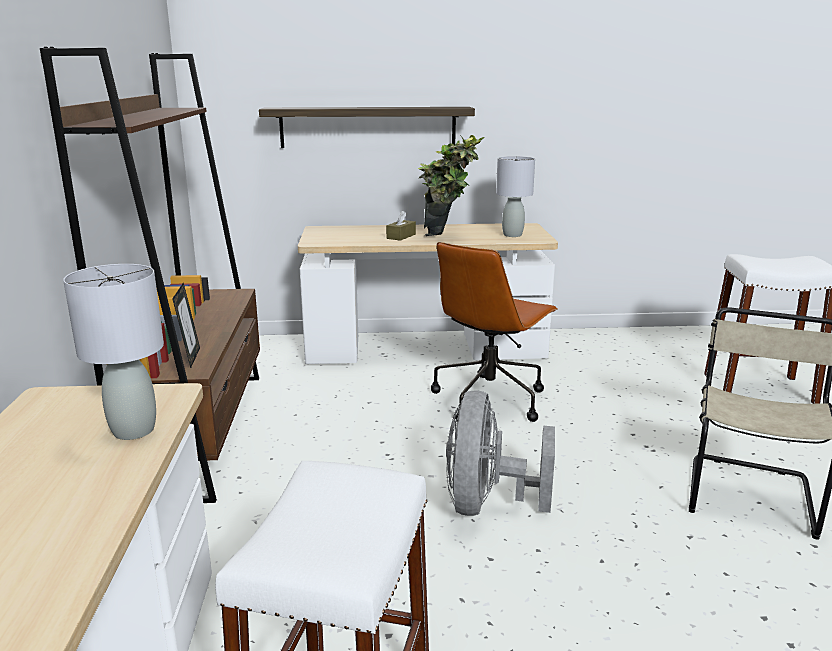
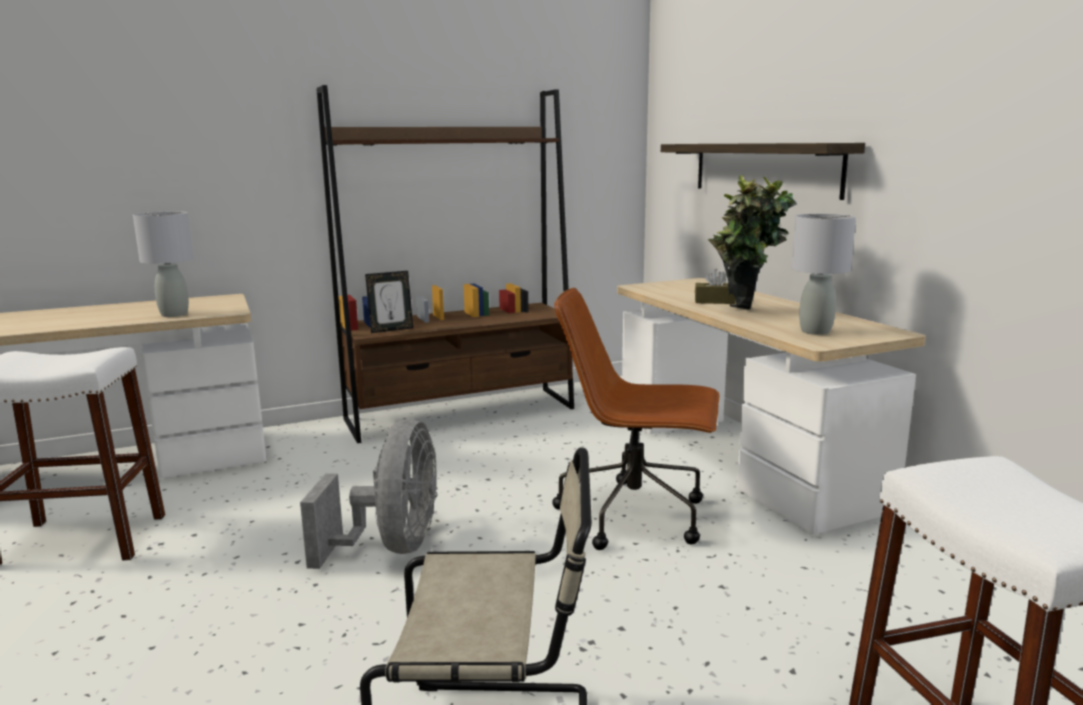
camera: 70 degrees right, 5 degrees down
(487, 504) = (392, 547): grey fan -> grey fan turned 105 degrees clockwise

